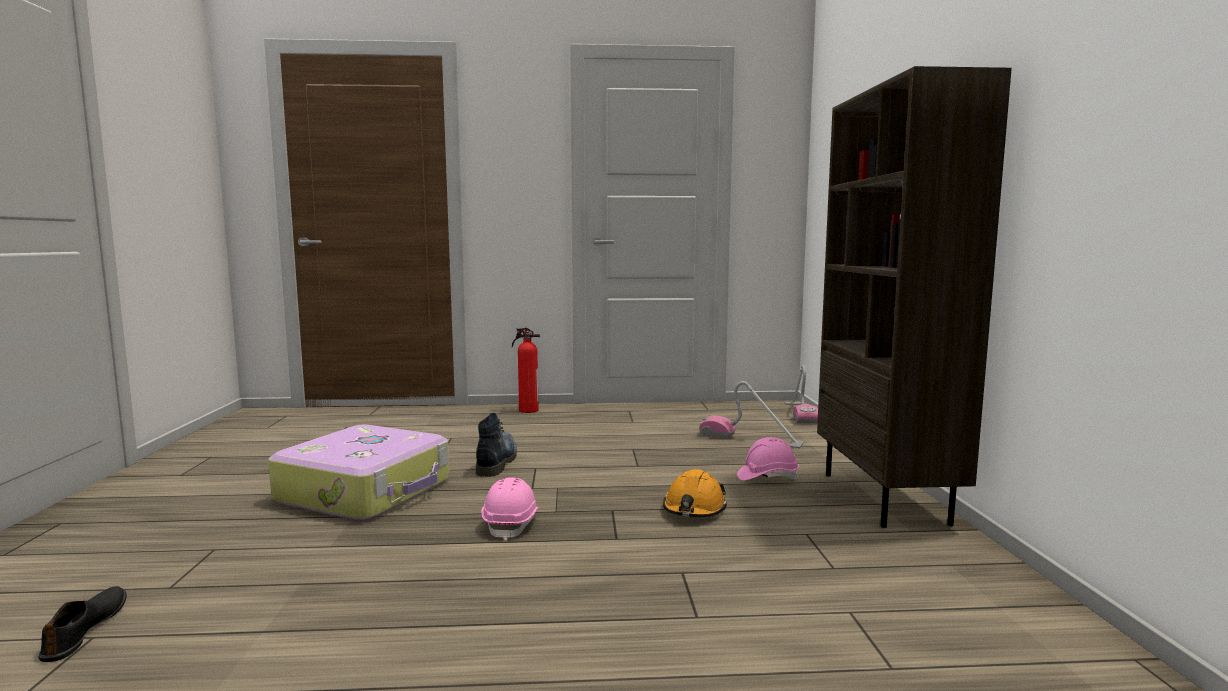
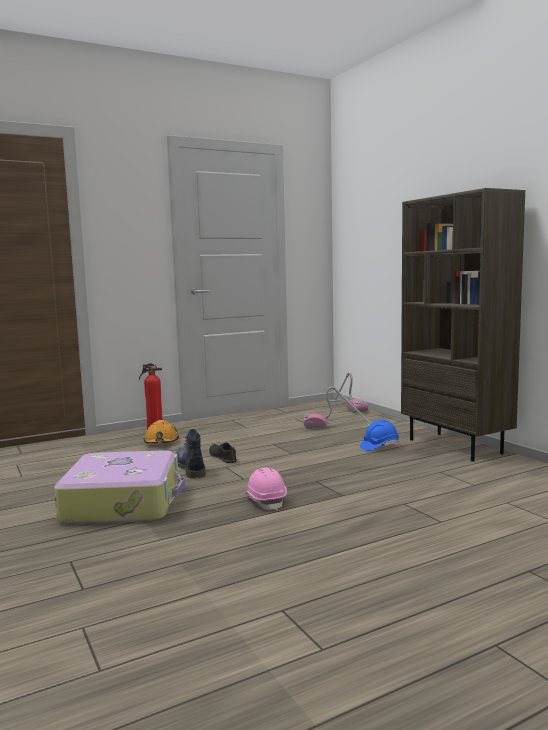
camera: 25 degrees left, 0 degrees up
(86, 629) = (68, 625): black shoe -> black shoe (222, 457)
(694, 509) = (364, 471): orange hard hat -> orange hard hat (161, 442)
(767, 477) = (379, 446): pink hard hat -> blue hard hat

